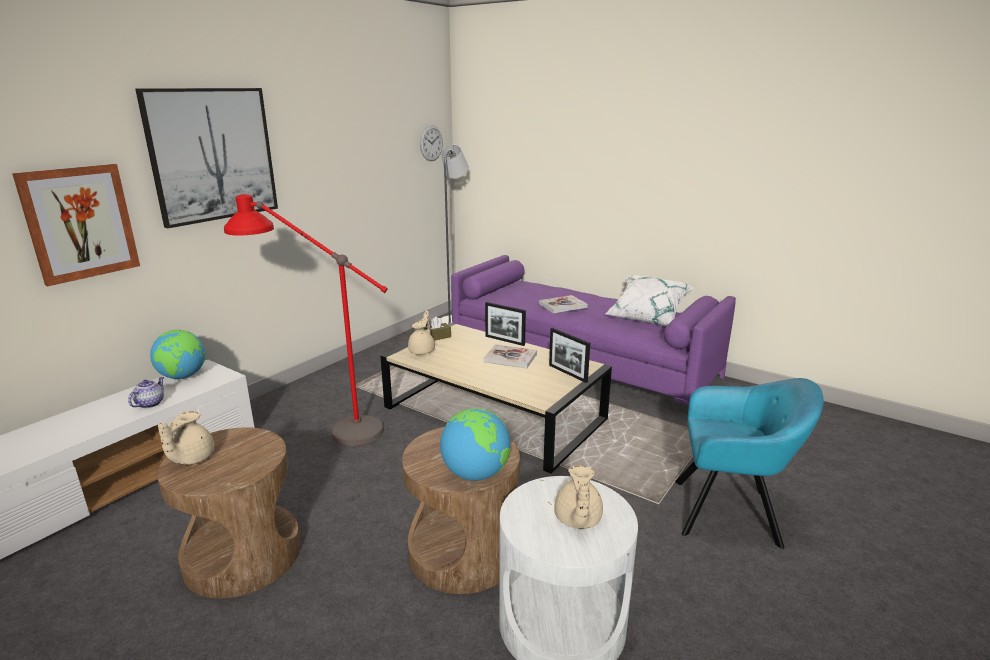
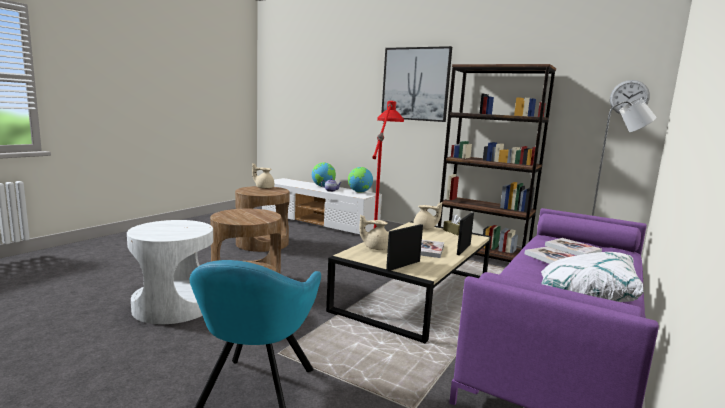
camera: 85 degrees right, 10 degrees down
(80, 223) = (351, 107): picture -> none
(374, 359) = (482, 256): none -> brown bookcase
(475, 474) = (225, 217): globe -> globe (323, 186)
(528, 295) = (572, 249): none -> book
(577, 520) = (166, 230): beige teapot -> beige teapot (375, 248)

